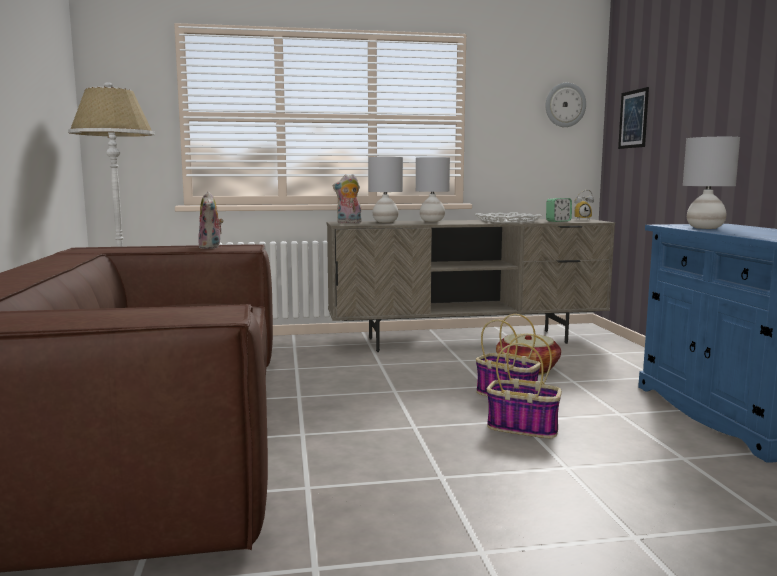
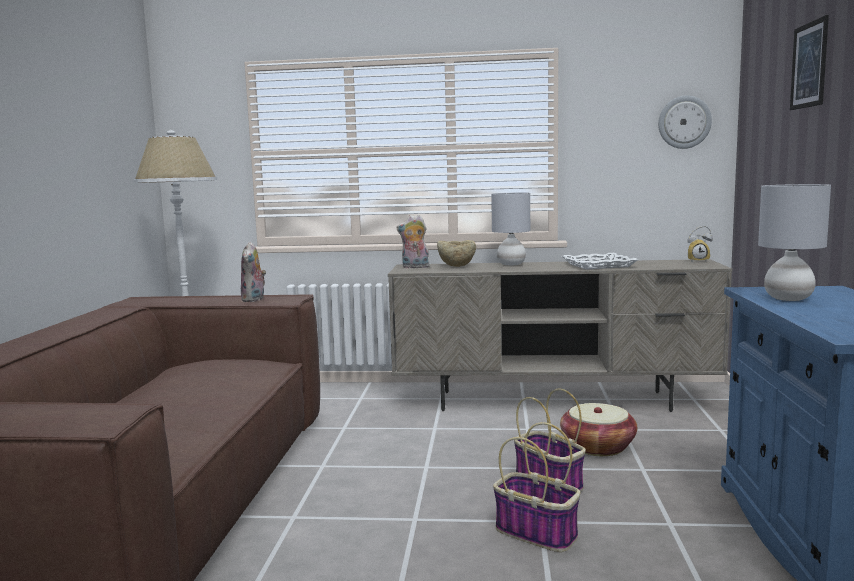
camera: 15 degrees right, 0 degrees up
(385, 222) = (456, 266): grey table lamp -> beige bowl
(558, 221) = (661, 265): alarm clock -> none
(633, 119) = (761, 140): picture -> picture (809, 65)

